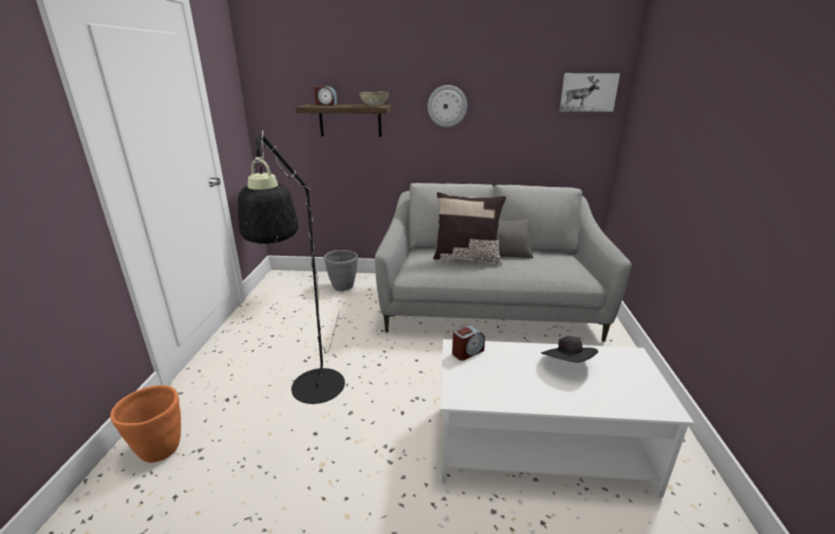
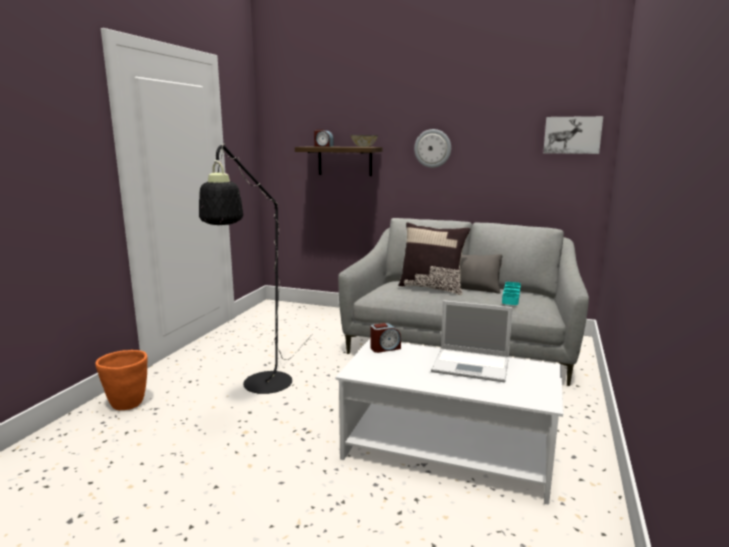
camera: 15 degrees right, 10 degrees down
(343, 287) = (325, 317): grey planter -> none
(546, 261) = (511, 296): none -> turquoise tray
(567, 364) = (472, 365): black hat -> laptop

